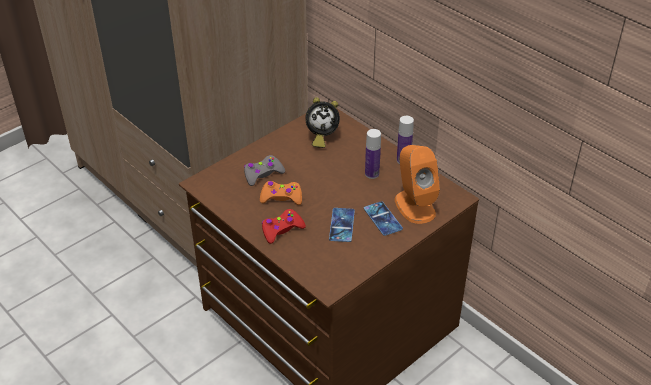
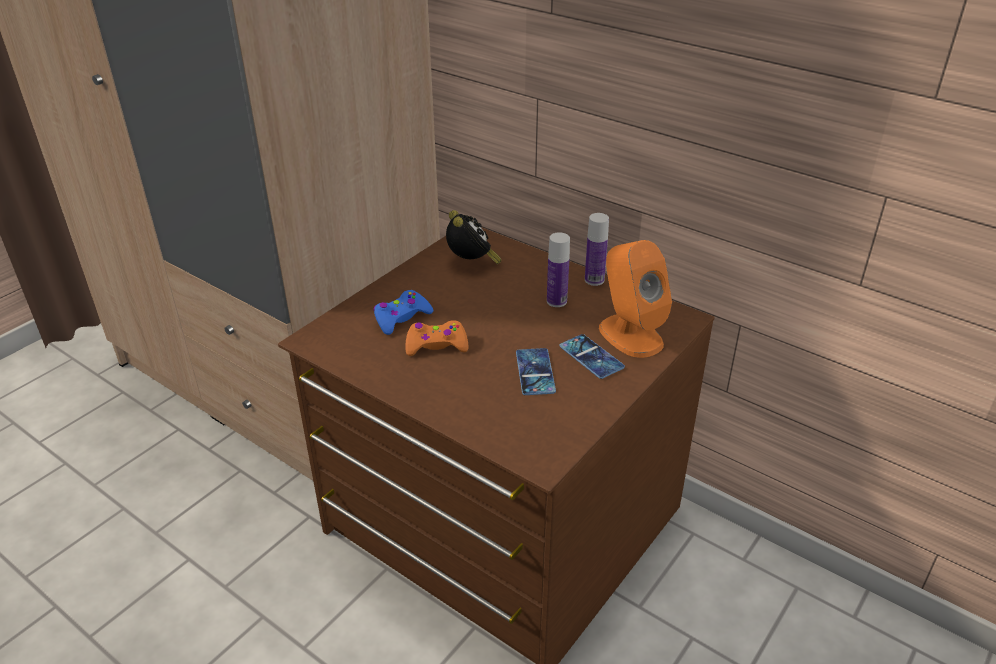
camera: 10 degrees left, 5 degrees down
(263, 174) = (401, 318): grey game controller -> blue game controller
(282, 230) = (448, 389): red game controller -> none
(321, 137) = (472, 263): alarm clock -> alarm clock turned 90 degrees counterclockwise

